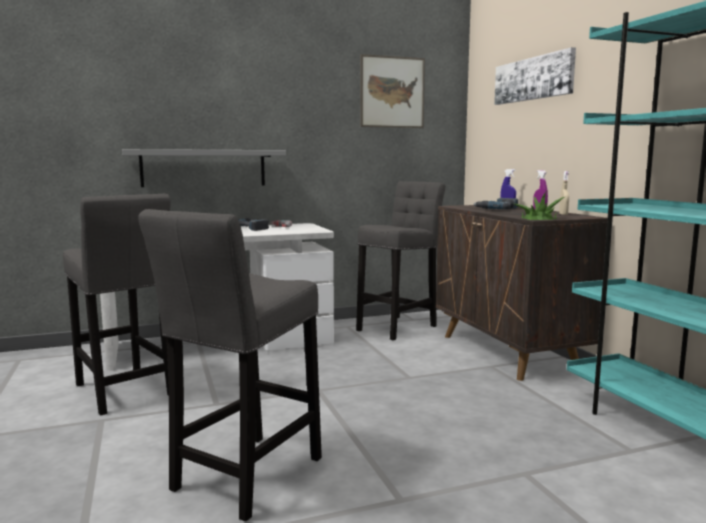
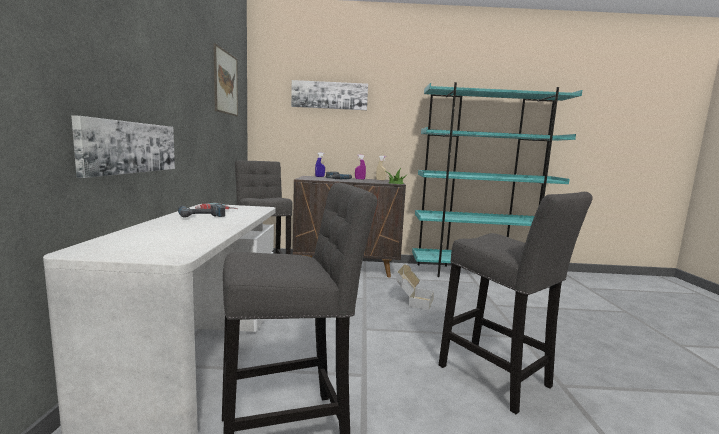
camera: 70 degrees left, 0 degrees up
(204, 168) = (130, 147): grey shelf -> picture
(440, 406) = (413, 301): none -> cardboard box

